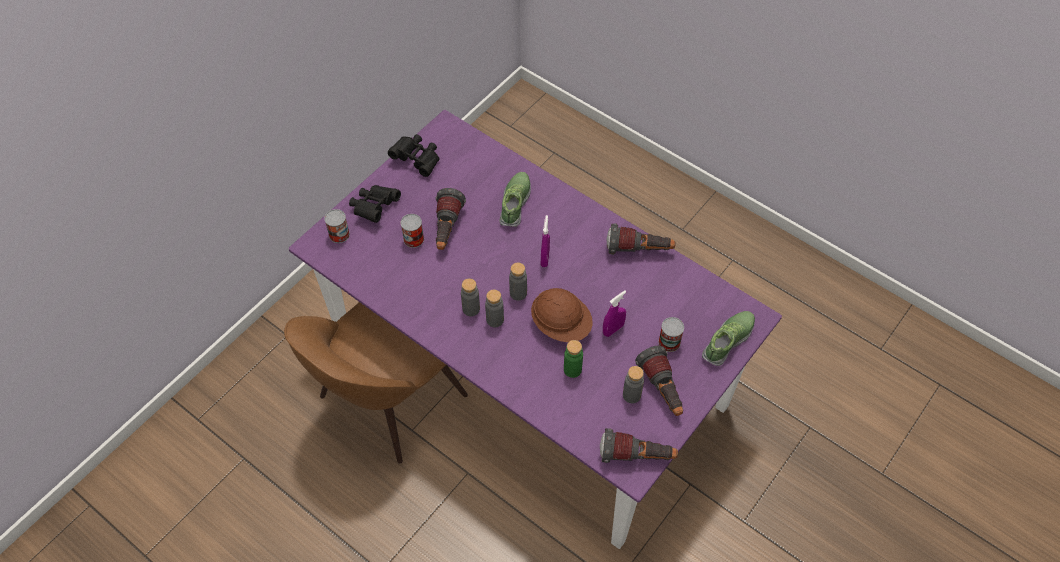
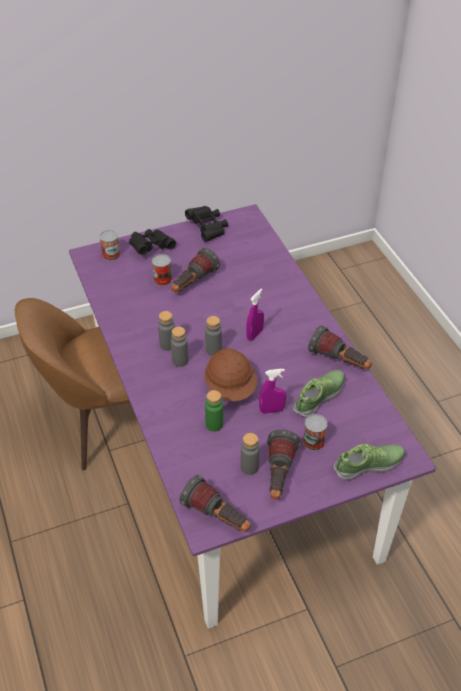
camera: 30 degrees right, 10 degrees down
(515, 203) = (261, 286): shoe -> shoe (319, 397)

